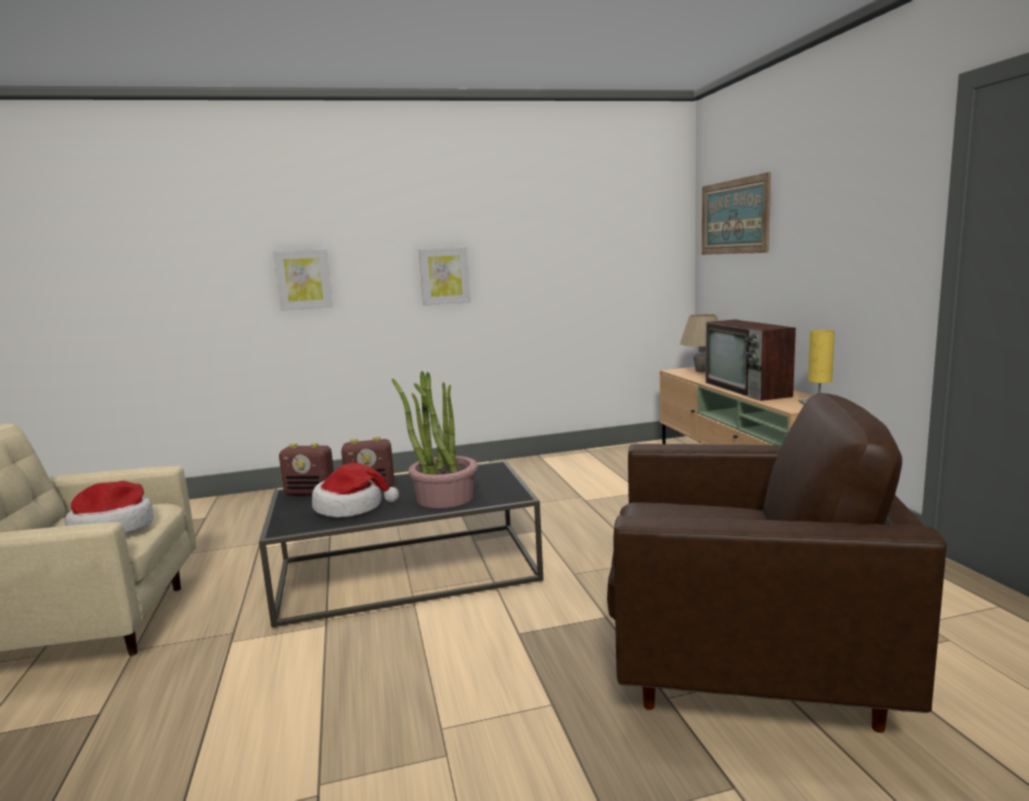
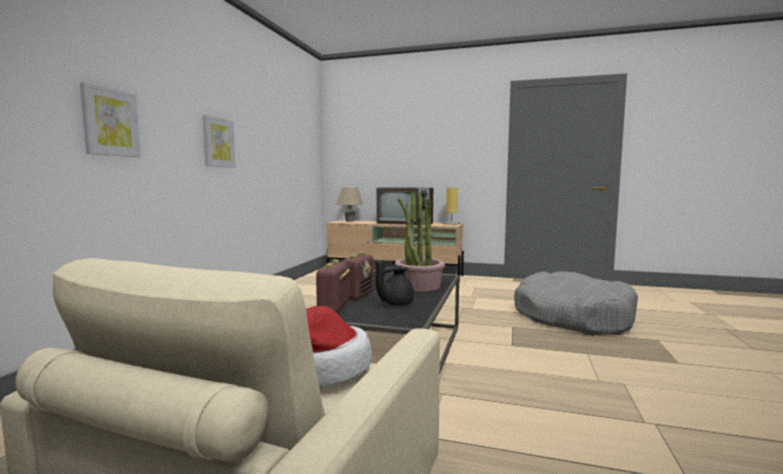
camera: 60 degrees left, 5 degrees down
(311, 492) = (333, 309): radio -> radio turned 150 degrees clockwise
(351, 507) = (395, 303): hat -> black teapot
(734, 217) = (363, 131): picture -> none
(744, 662) = (572, 317): brown armchair -> grey dog bed

